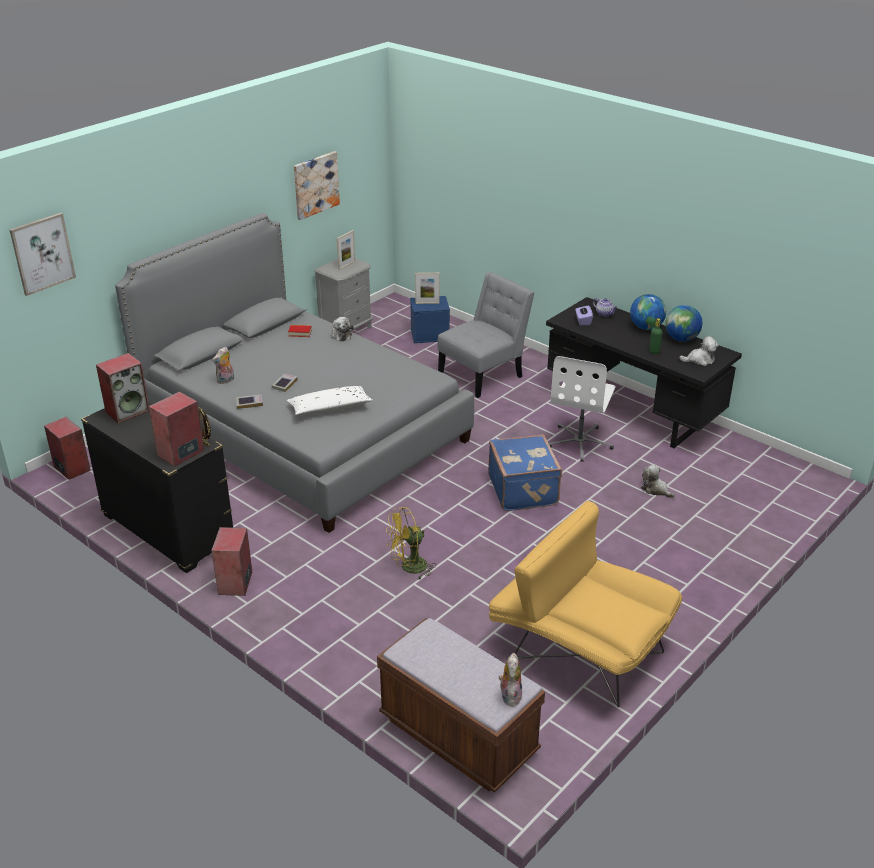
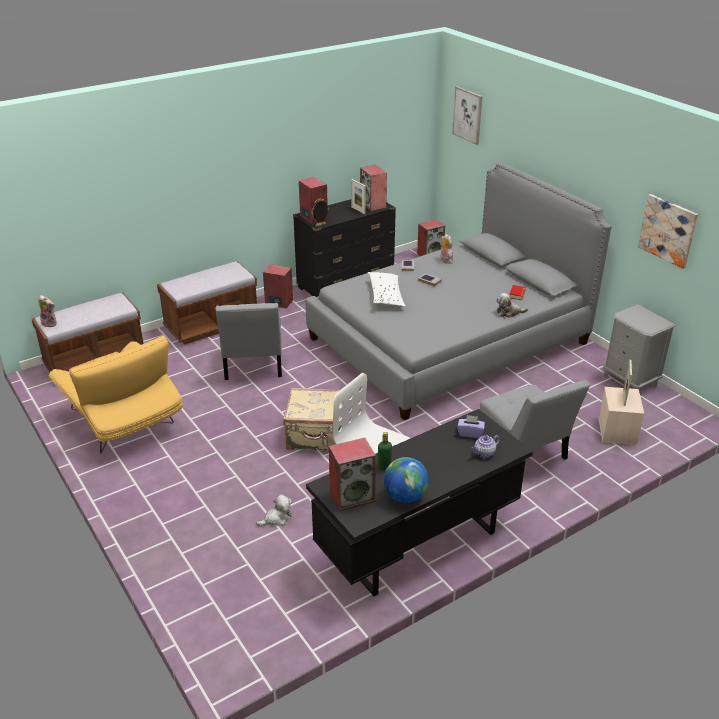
camera: 105 degrees right, 0 degrees up
(318, 635) = (212, 325): none -> brown bench
(346, 265) = (646, 321): picture frame -> picture frame (358, 210)
(409, 568) = (253, 365): yellow fan -> grey chair
(430, 334) = (617, 431): blue storage box -> beige storage box
(524, 490) = (316, 436): blue suitcase -> beige suitcase
(579, 647) = (123, 422): yellow armchair -> yellow armchair turned 90 degrees clockwise
(646, 327) = (442, 476): globe -> none
(699, 360) = (352, 496): plush toy -> speaker

